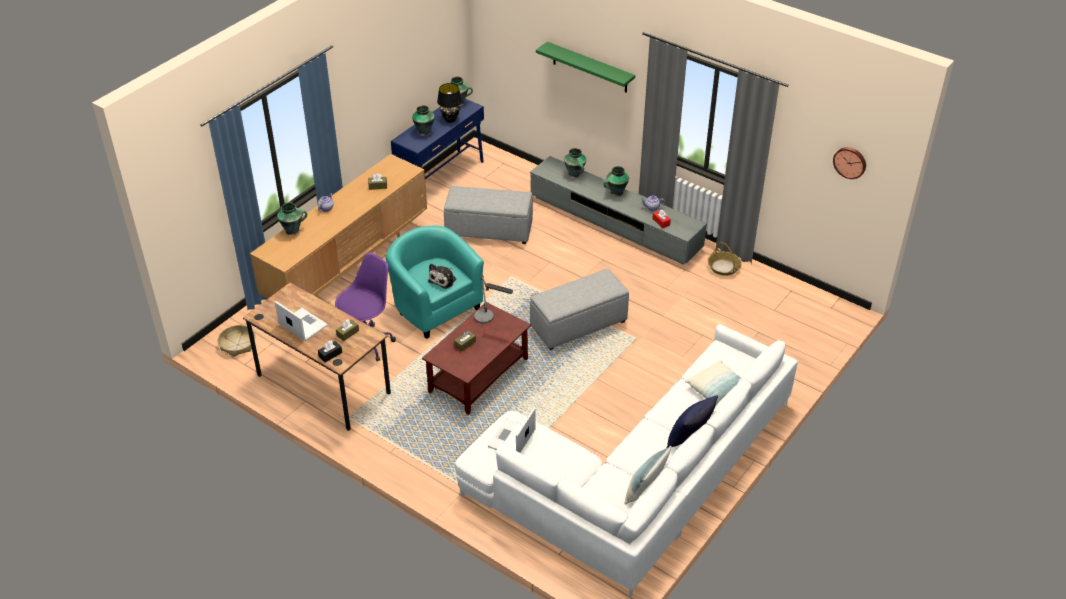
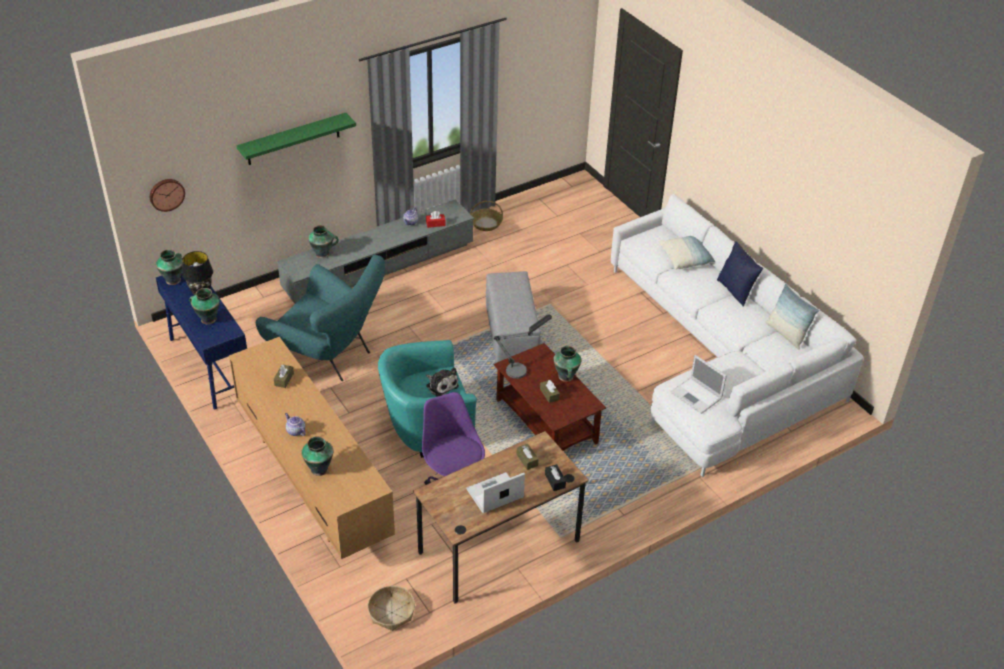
camera: 70 degrees left, 0 degrees up
(488, 230) = (328, 355): grey ottoman -> turquoise armchair
(616, 193) = (372, 237): vase -> vase (566, 377)
(850, 162) = (555, 53): wall clock -> wall clock (166, 194)

